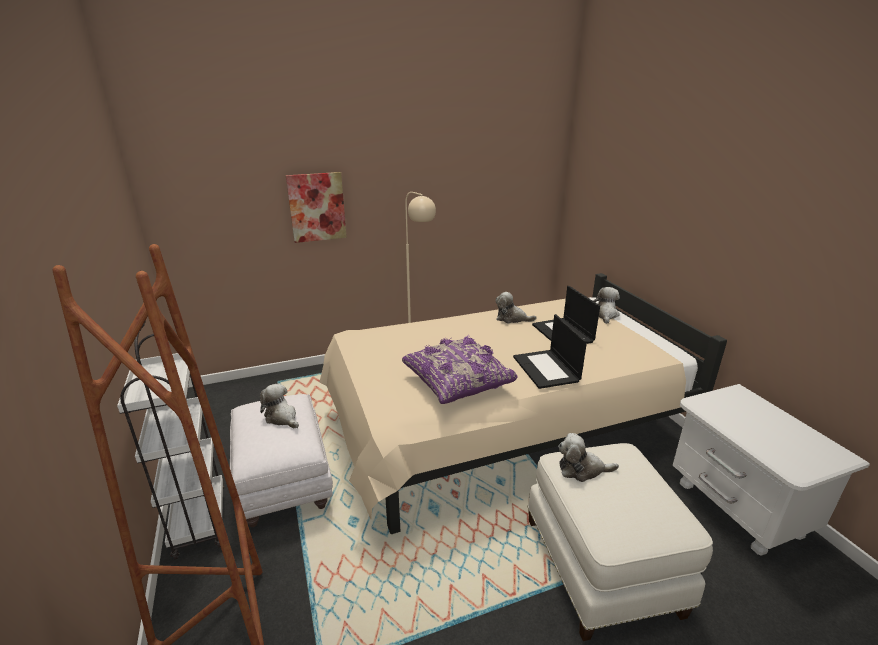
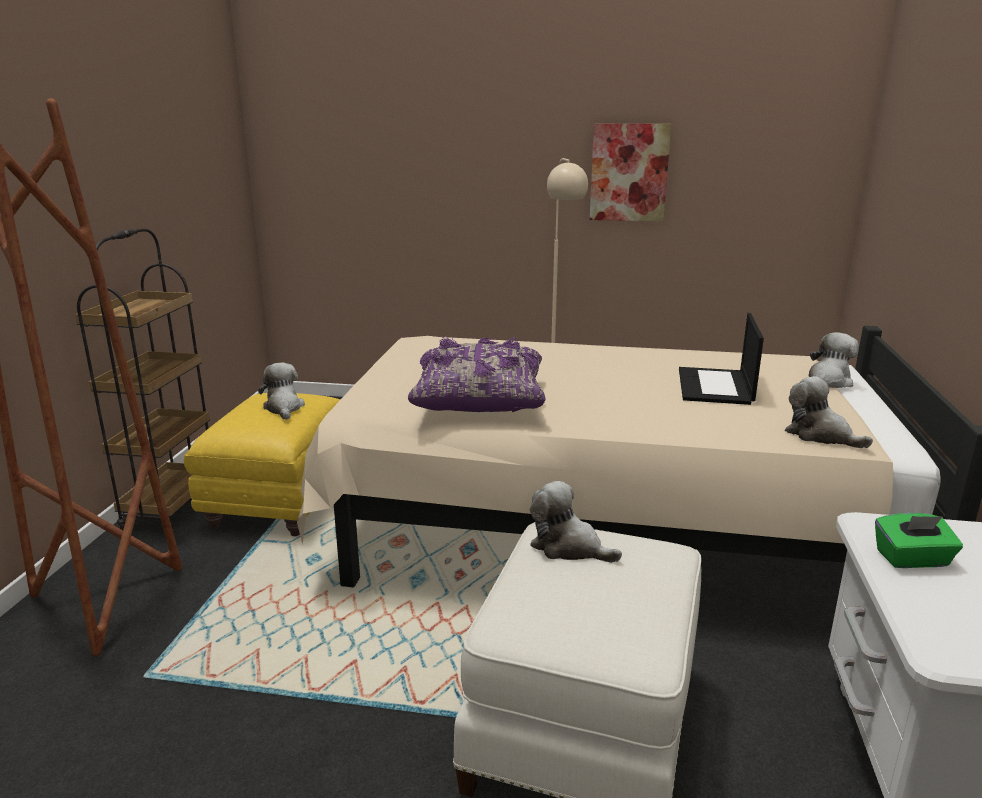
camera: 30 degrees right, 5 degrees down
(199, 522) = (172, 508): white cart -> brown cart
(285, 483) = (282, 501): white ottoman -> yellow ottoman
(317, 207) = (449, 177): picture -> picture (629, 172)
(512, 318) = (658, 359): plush toy -> plush toy (820, 435)
(546, 369) = (627, 415): laptop -> none
(733, 419) = (912, 559): none -> green tissue box

